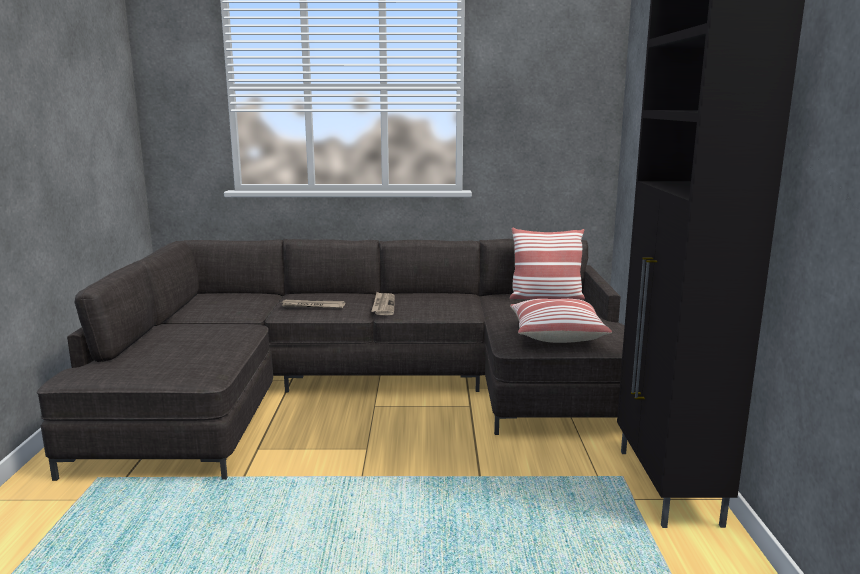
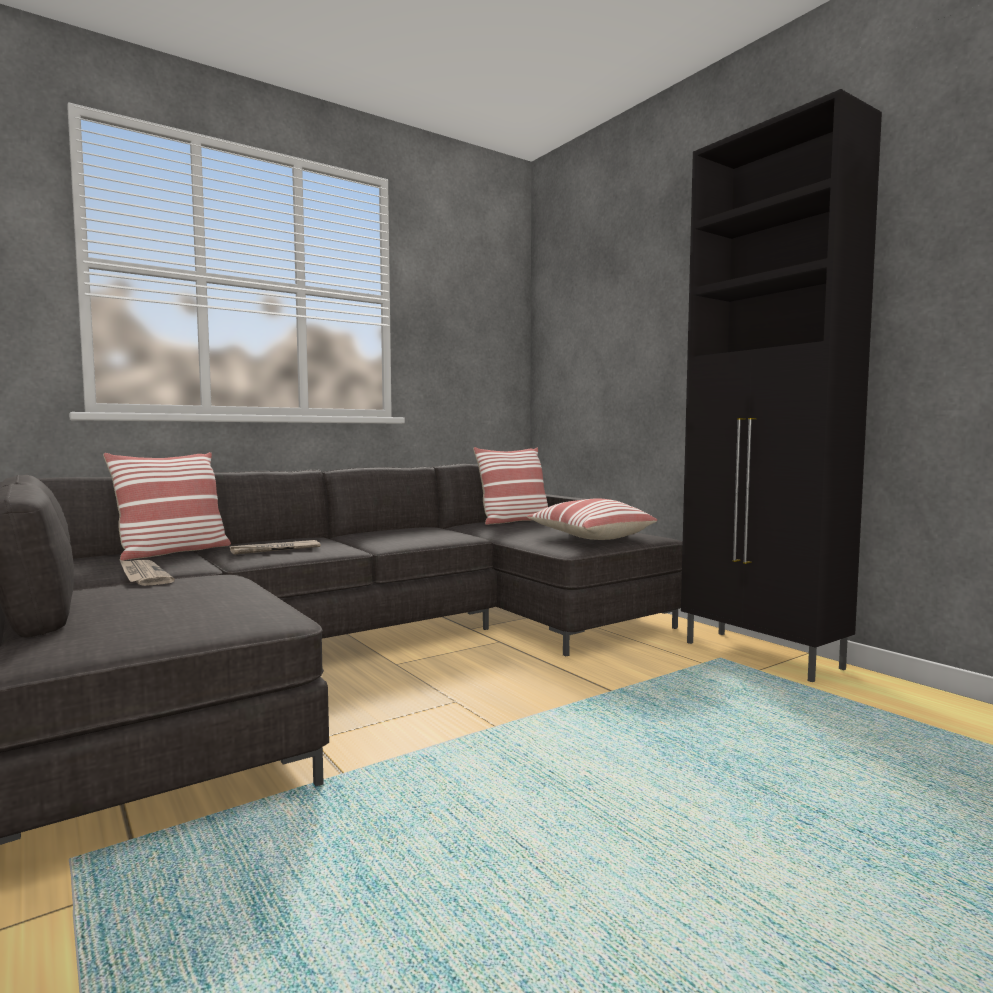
camera: 35 degrees left, 10 degrees down
(261, 296) = (173, 552): none -> pillow
(383, 305) = (364, 541): newspaper -> newspaper (143, 575)

